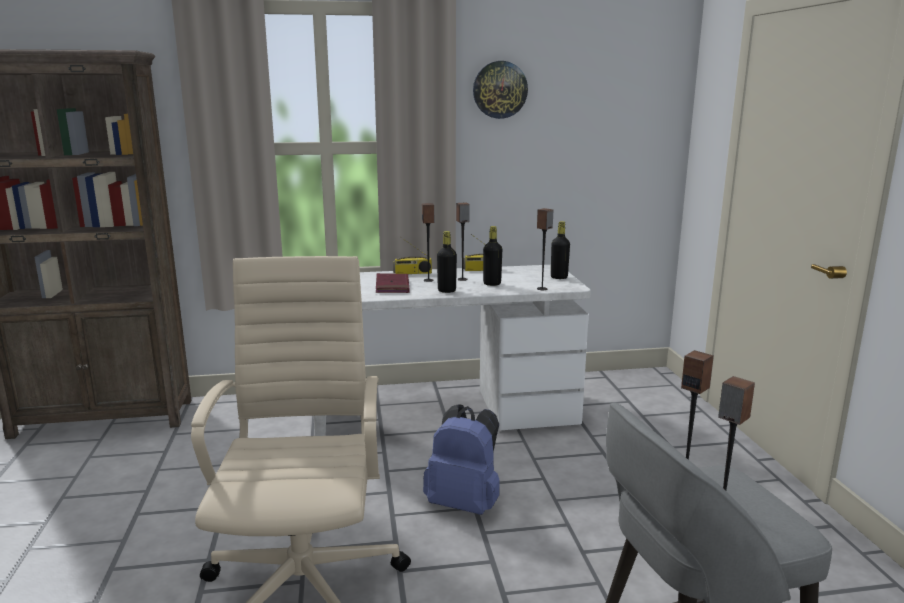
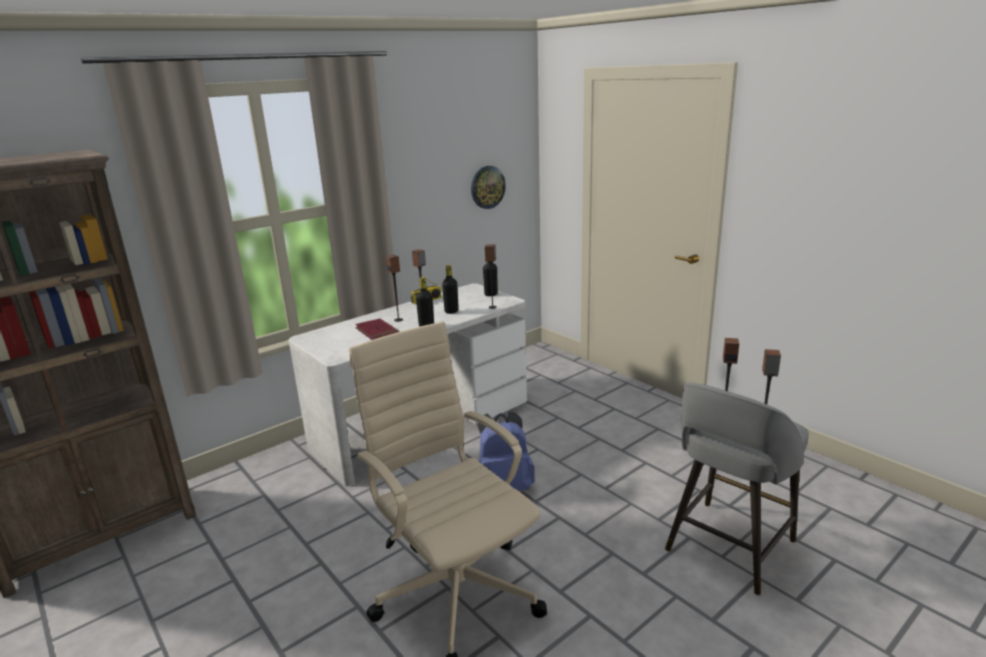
camera: 30 degrees left, 5 degrees up
(412, 273) = (375, 316): radio -> none
(500, 90) = (410, 147): wall clock -> wall clock (487, 187)

